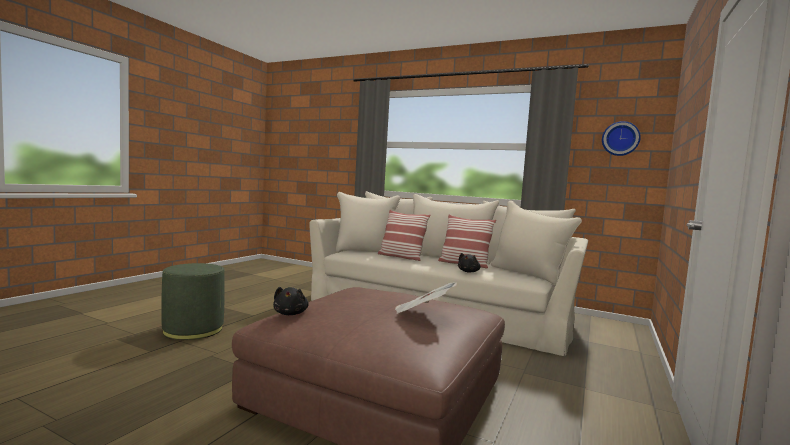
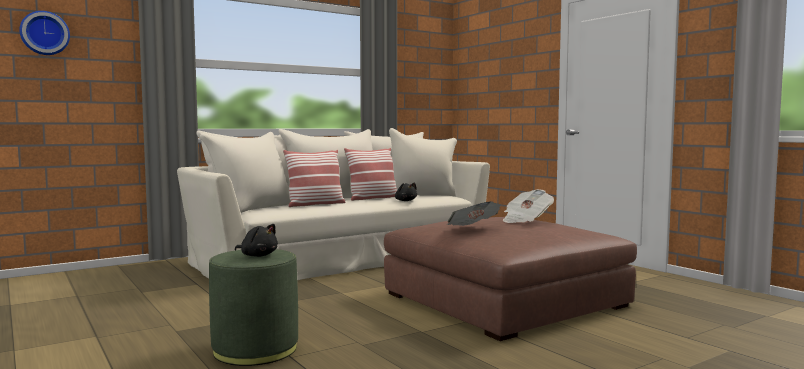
camera: 60 degrees left, 0 degrees up
(291, 313) = (492, 243): black plush toy -> black plush toy (258, 255)
(345, 301) = (473, 229): none -> newspaper
(620, 139) = (423, 68): wall clock -> wall clock (44, 33)

